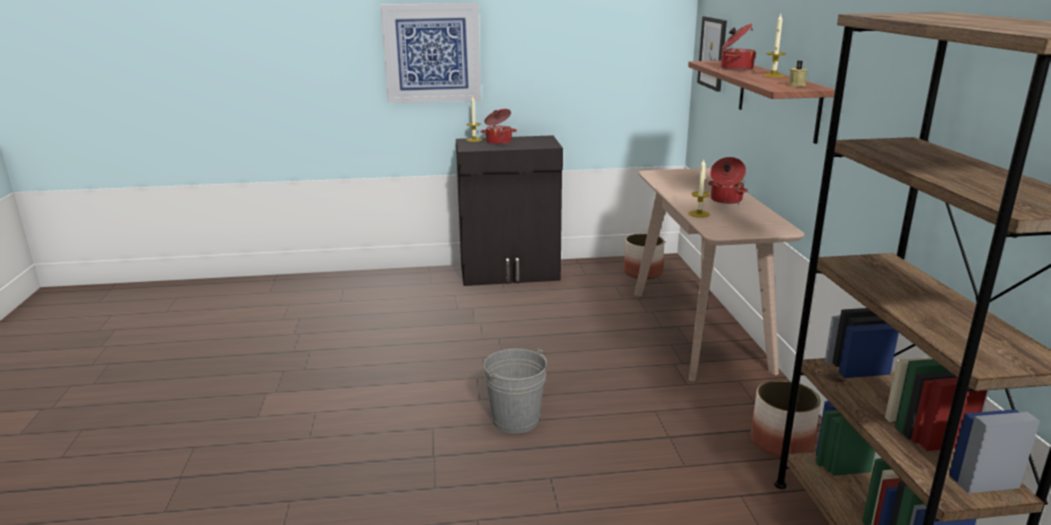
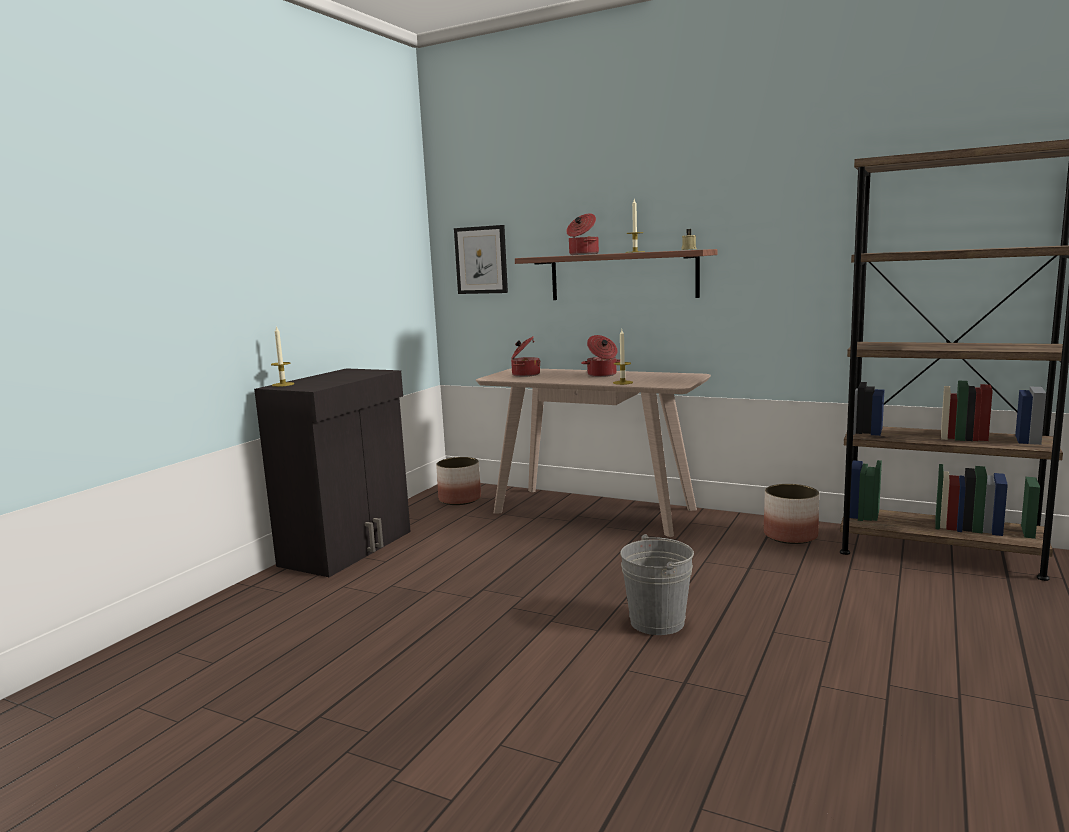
camera: 55 degrees left, 10 degrees down
(432, 53) = (213, 274): picture -> none
(498, 142) = (319, 380): cooking pot -> cooking pot (525, 374)

